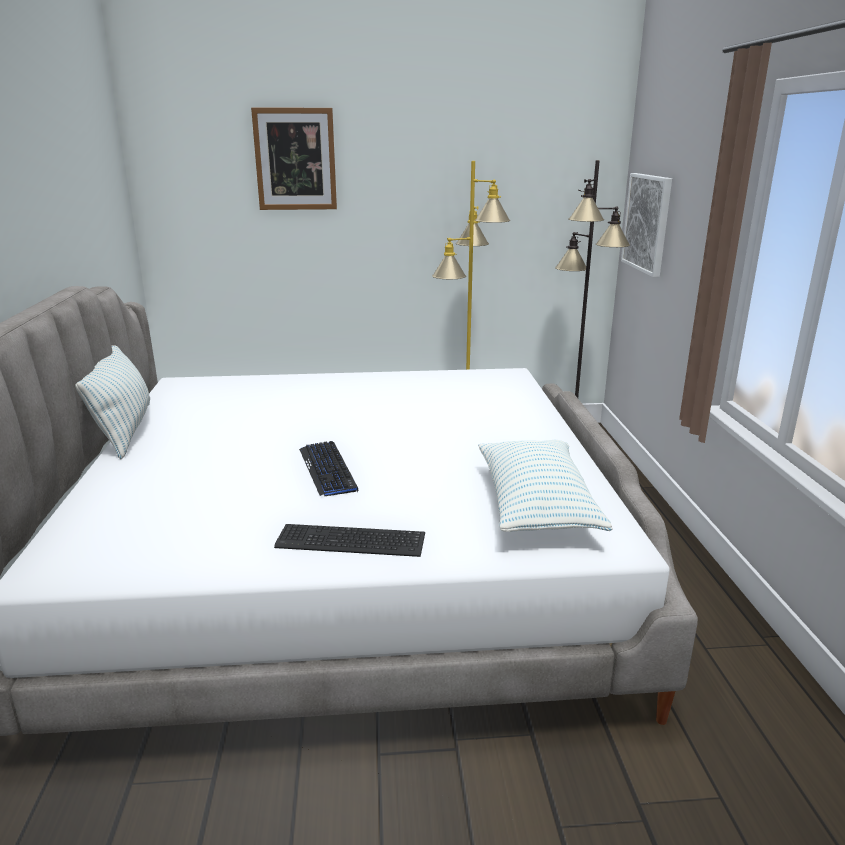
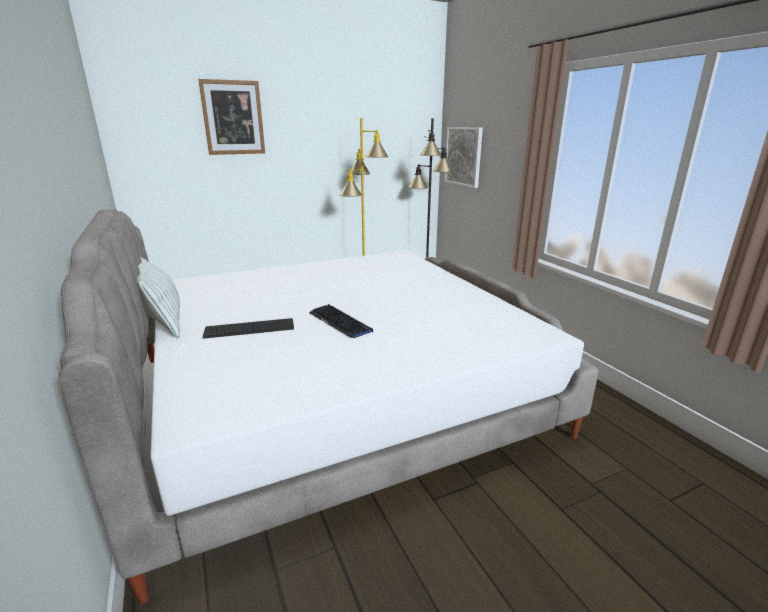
camera: 20 degrees left, 0 degrees up
(352, 542) = (398, 361): keyboard -> keyboard (251, 329)
(536, 505) = (486, 322): pillow -> none

